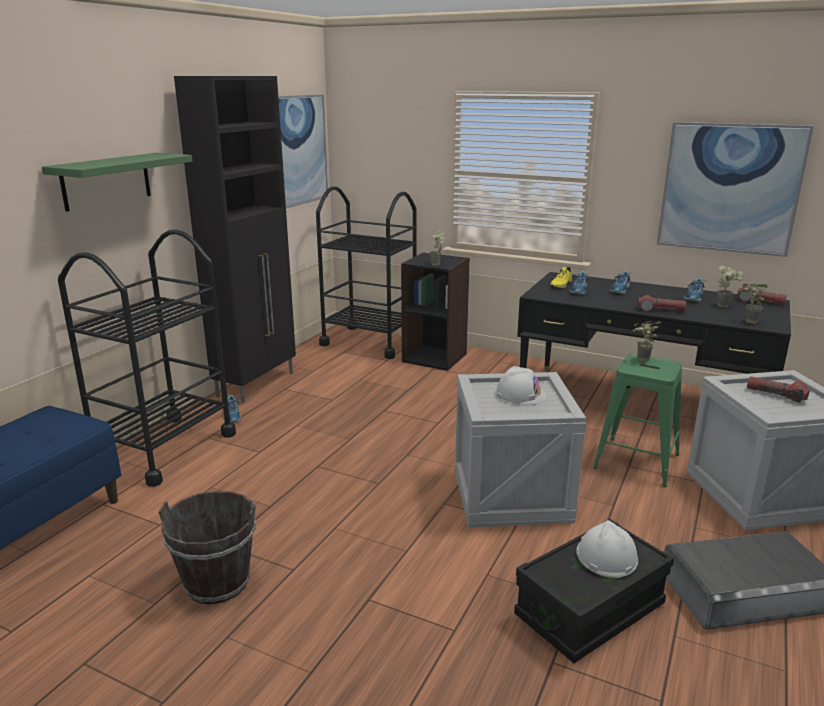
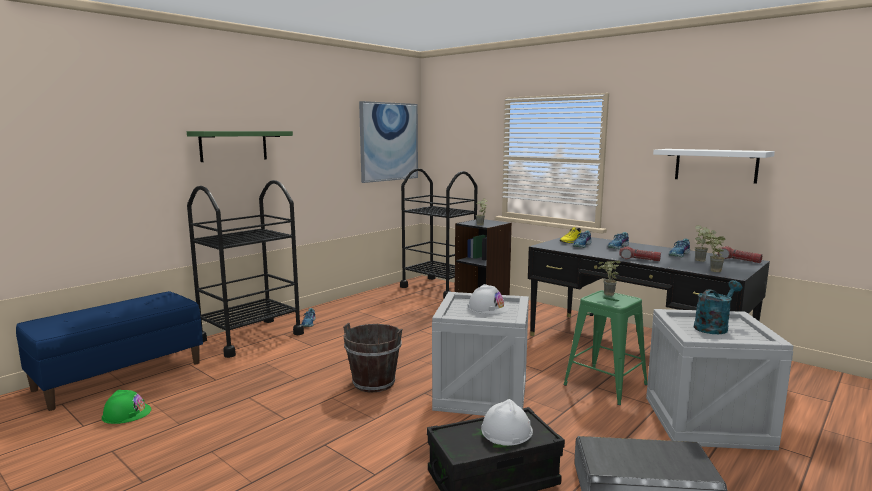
camera: 15 degrees right, 10 degrees down
(64, 600) = (126, 413): none -> green hard hat
(217, 582) = (228, 418): brown bucket -> brown bucket (374, 383)
(257, 384) = (339, 306): black cabinet -> none
(730, 188) = (715, 165): picture -> white shelf
(776, 395) = (713, 327): flashlight -> turquoise watering can

